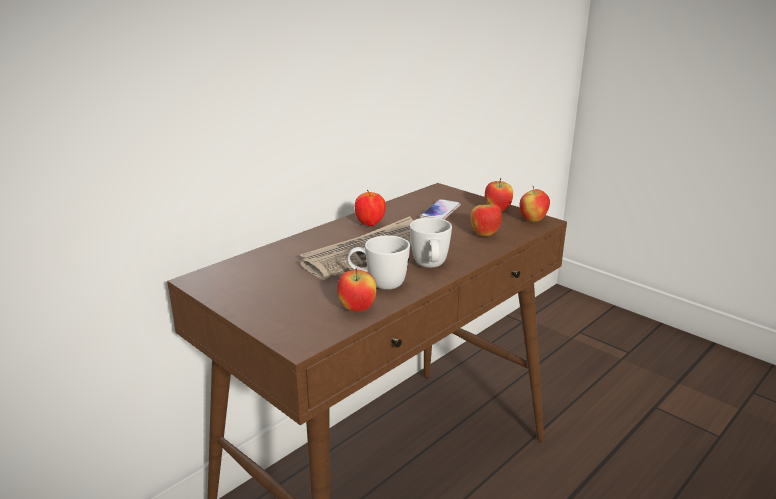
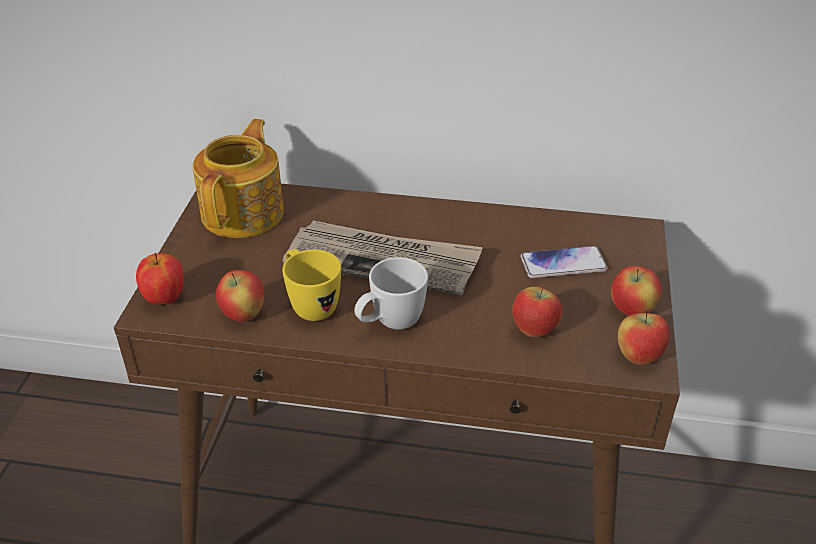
camera: 55 degrees right, 15 degrees up
(241, 278) = (244, 212): none -> teapot
(370, 224) = (458, 228): apple -> apple (165, 299)
(378, 284) = (310, 305): white mug -> yellow mug

